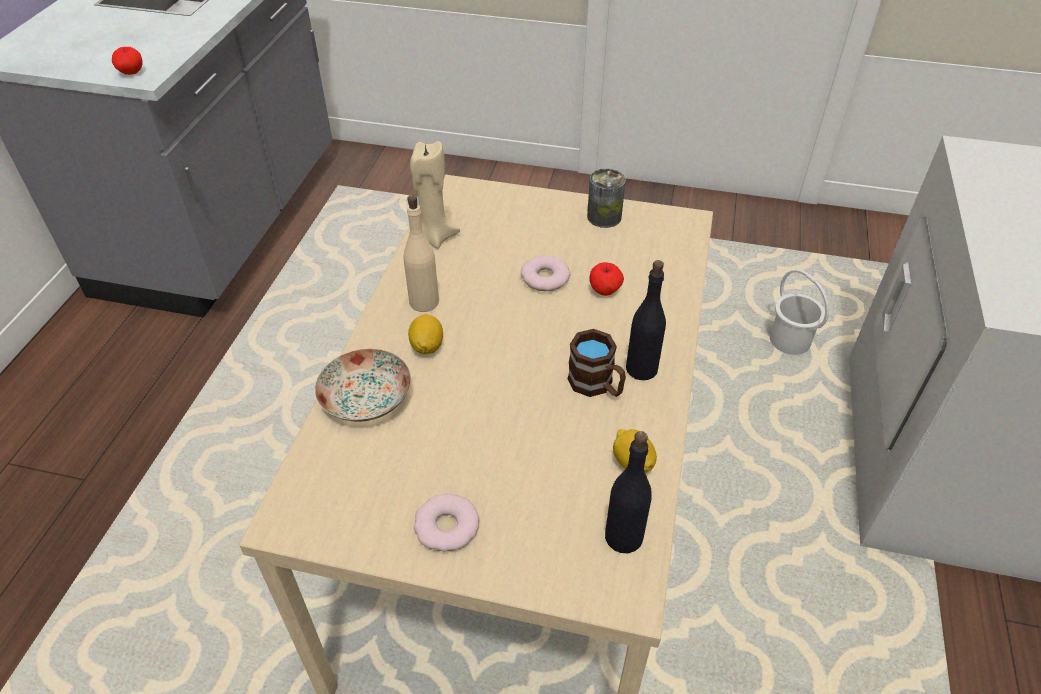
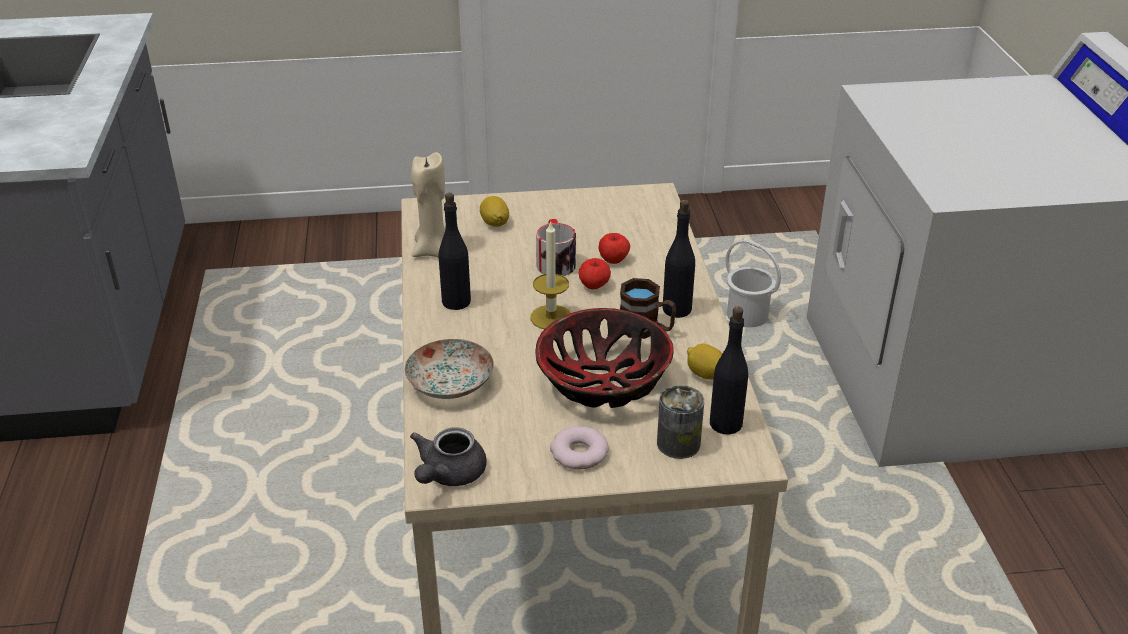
camera: 20 degrees left, 10 degrees down
(131, 73) = (47, 155): apple -> apple (594, 286)
(303, 512) = (448, 475): none -> grey teapot
(424, 302) = (456, 301): beige bottle -> black bottle
(427, 346) = (480, 333): lemon -> lemon (495, 223)
(506, 345) = (551, 317): none -> candle
(517, 442) = (603, 383): none -> bowl
(545, 278) = (555, 261): donut -> mug
(604, 217) = (580, 204): can -> can (678, 443)

